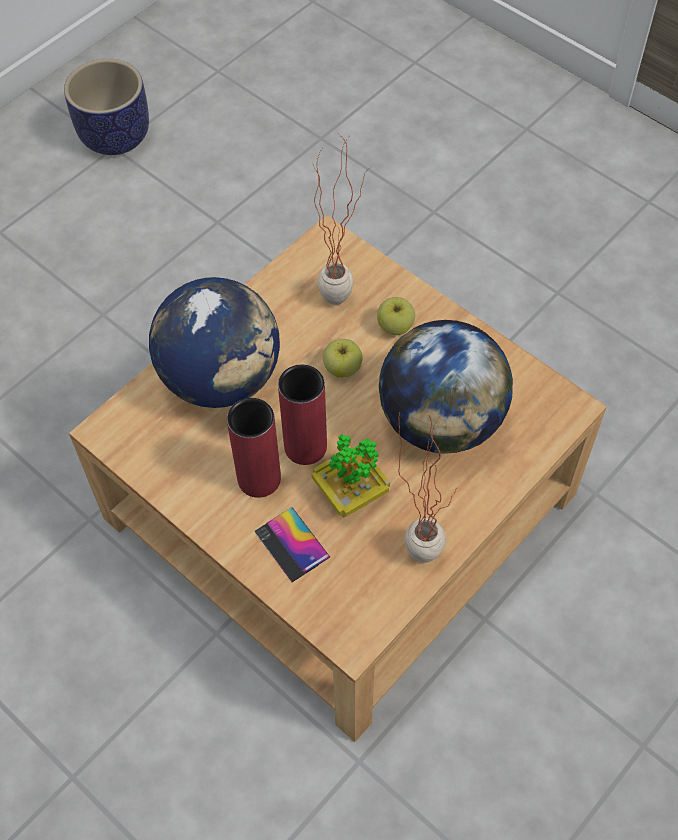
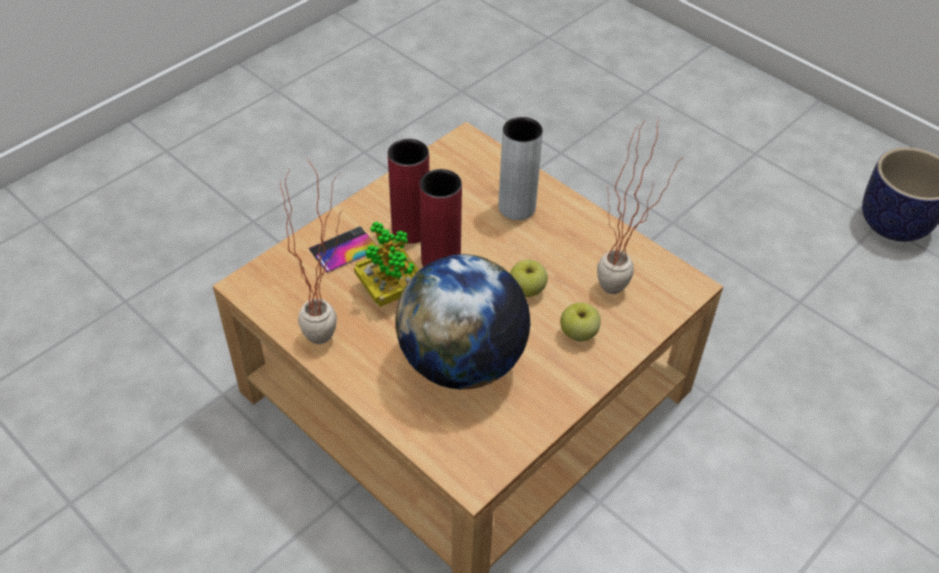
camera: 90 degrees right, 10 degrees down
(221, 378) = (516, 207): globe -> grey vase

